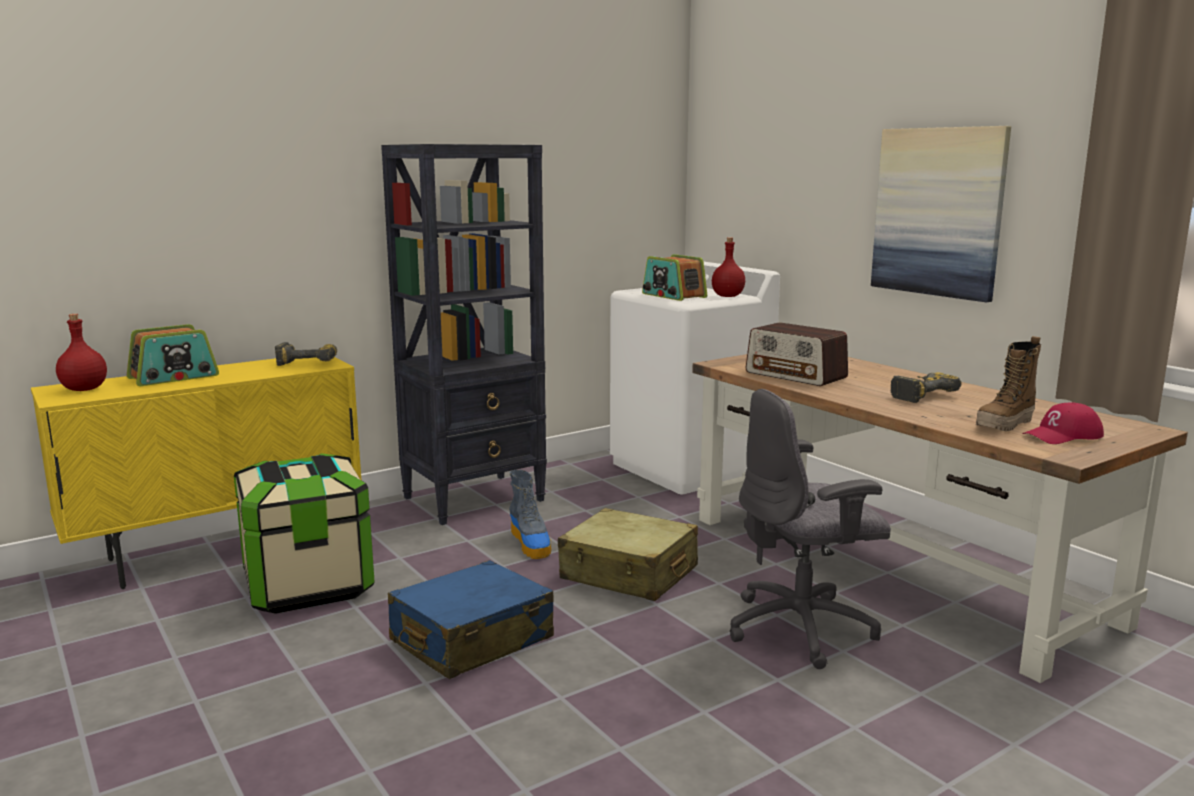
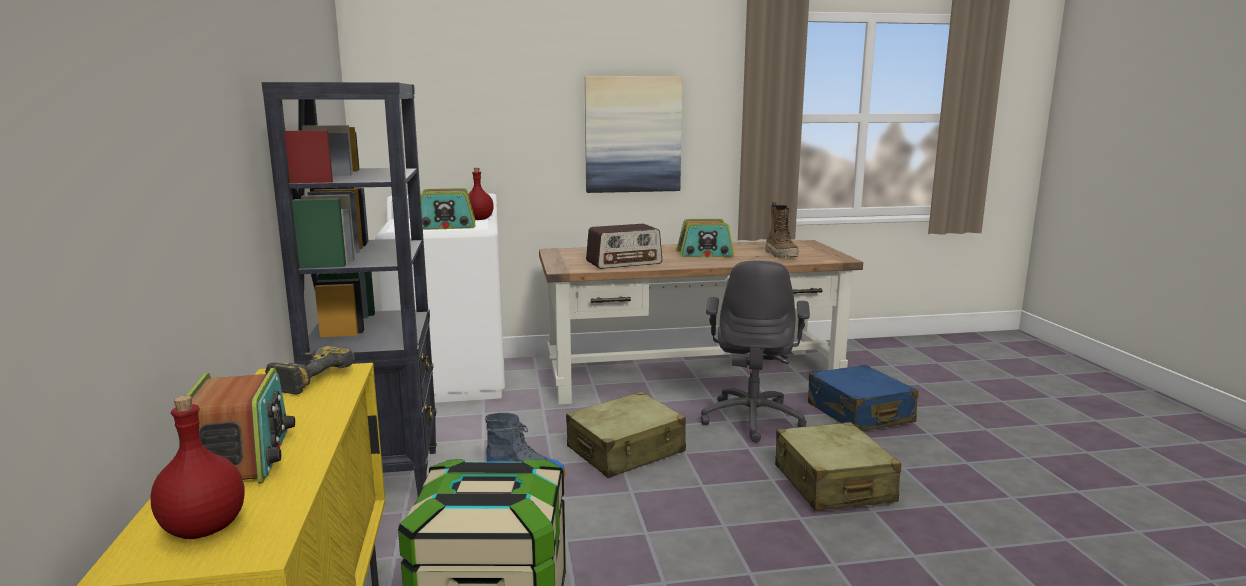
camera: 65 degrees left, 0 degrees up
(471, 640) = (690, 538): blue suitcase -> blue suitcase (859, 413)
(668, 710) = (833, 484): none -> beige suitcase
(919, 395) = (705, 254): power drill -> radio
(1063, 436) = (808, 252): red cap -> none

